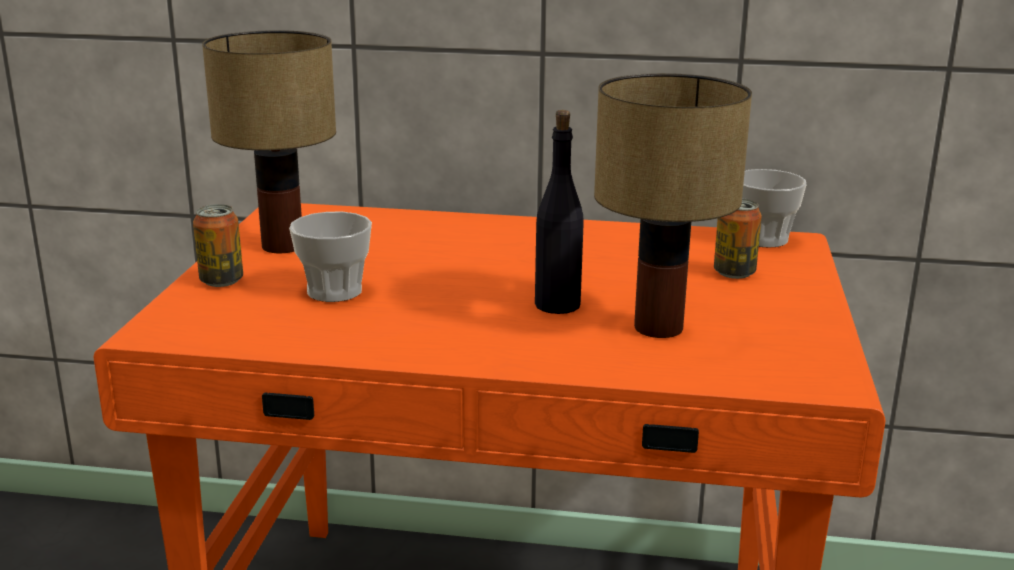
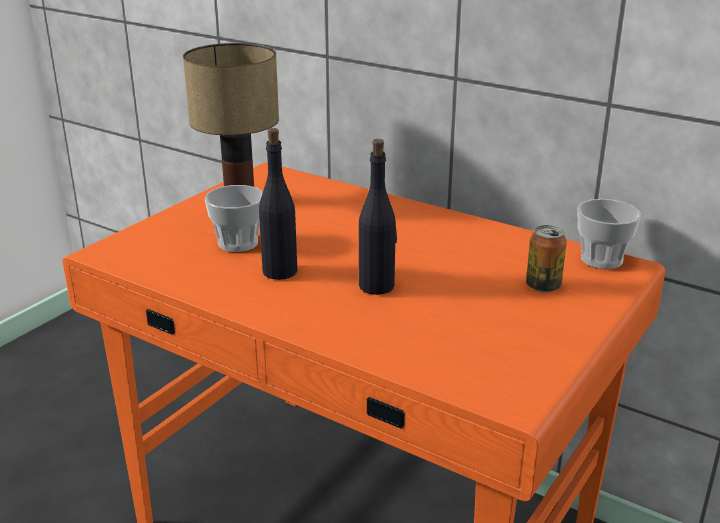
camera: 25 degrees right, 5 degrees up
(221, 281) = (177, 221): can -> none
(424, 311) = (280, 271): none -> black bottle
(661, 328) = (432, 323): table lamp -> none

